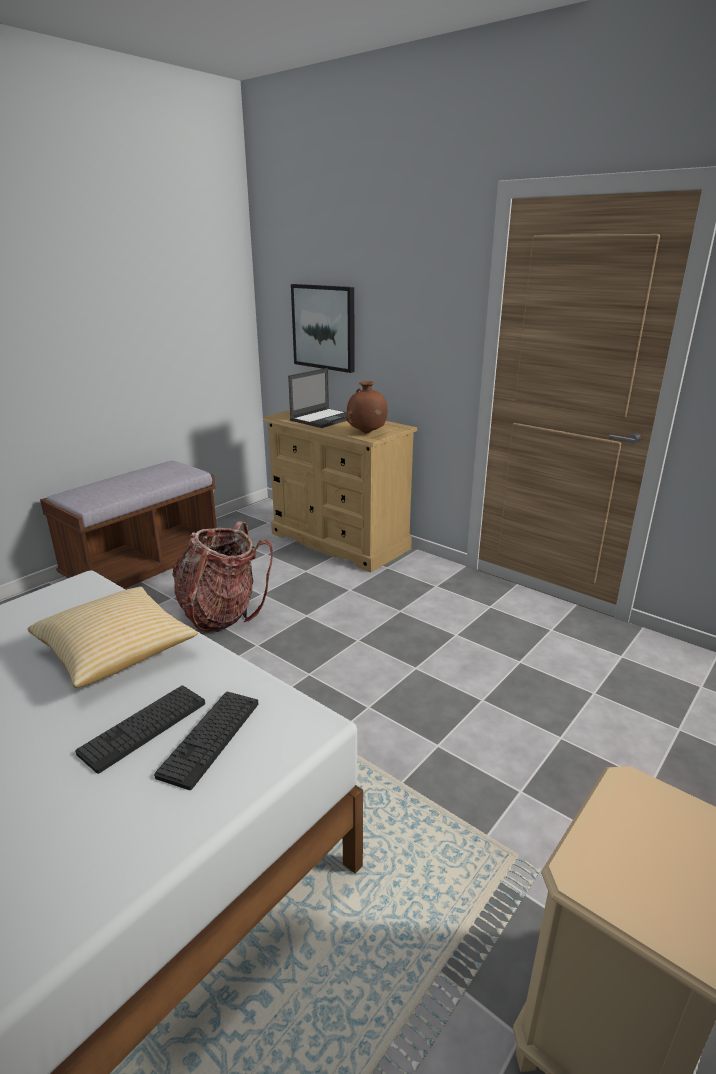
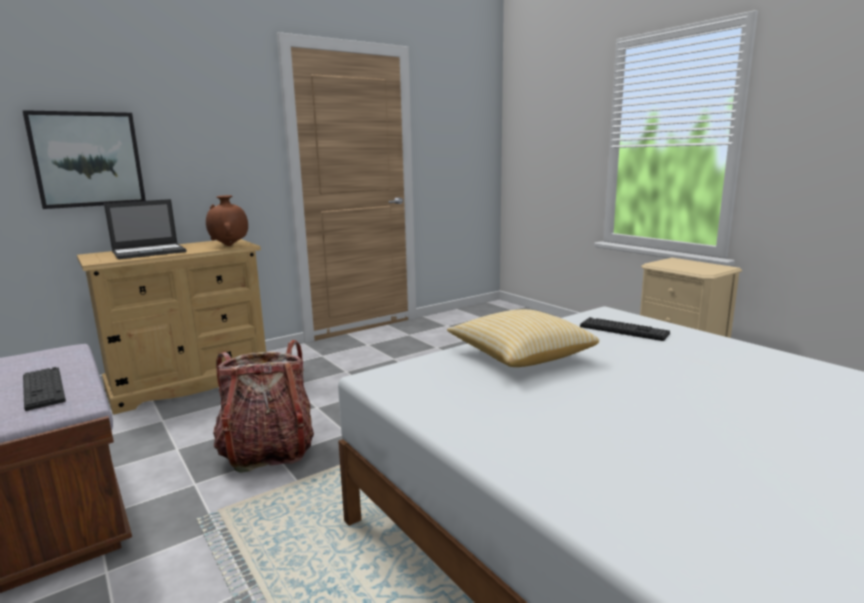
camera: 75 degrees left, 10 degrees down
(144, 727) = (616, 344): keyboard -> keyboard (43, 389)
(324, 418) = (150, 252): laptop -> laptop turned 90 degrees clockwise

